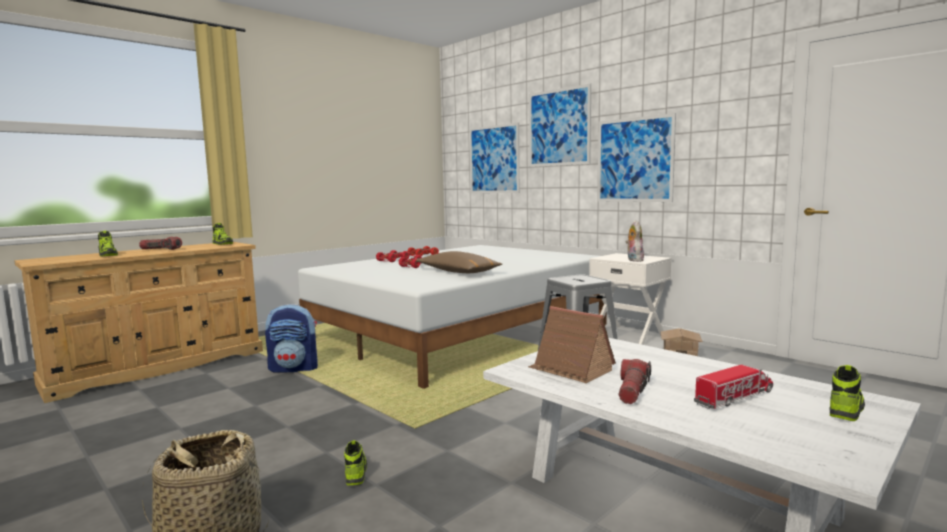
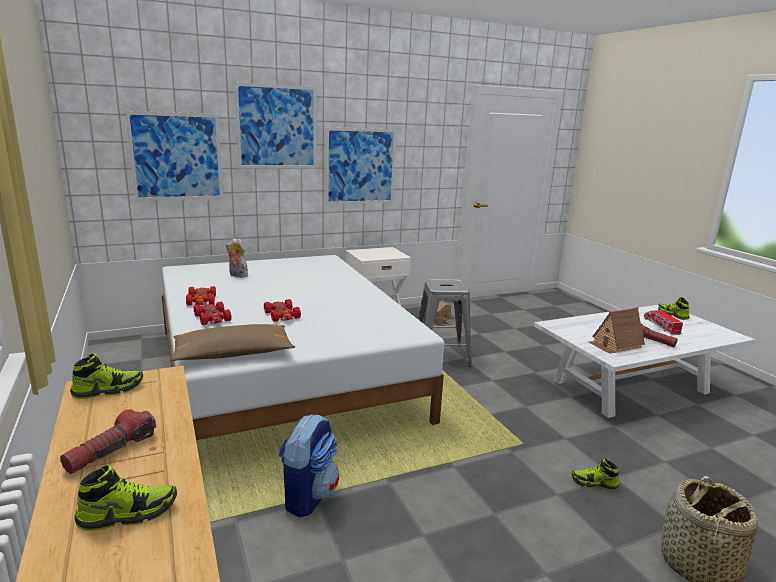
camera: 70 degrees left, 10 degrees up
(458, 272) = (352, 308): brown pillow -> brown pillow (233, 354)
(633, 260) = (392, 255): plush toy -> plush toy (237, 275)

